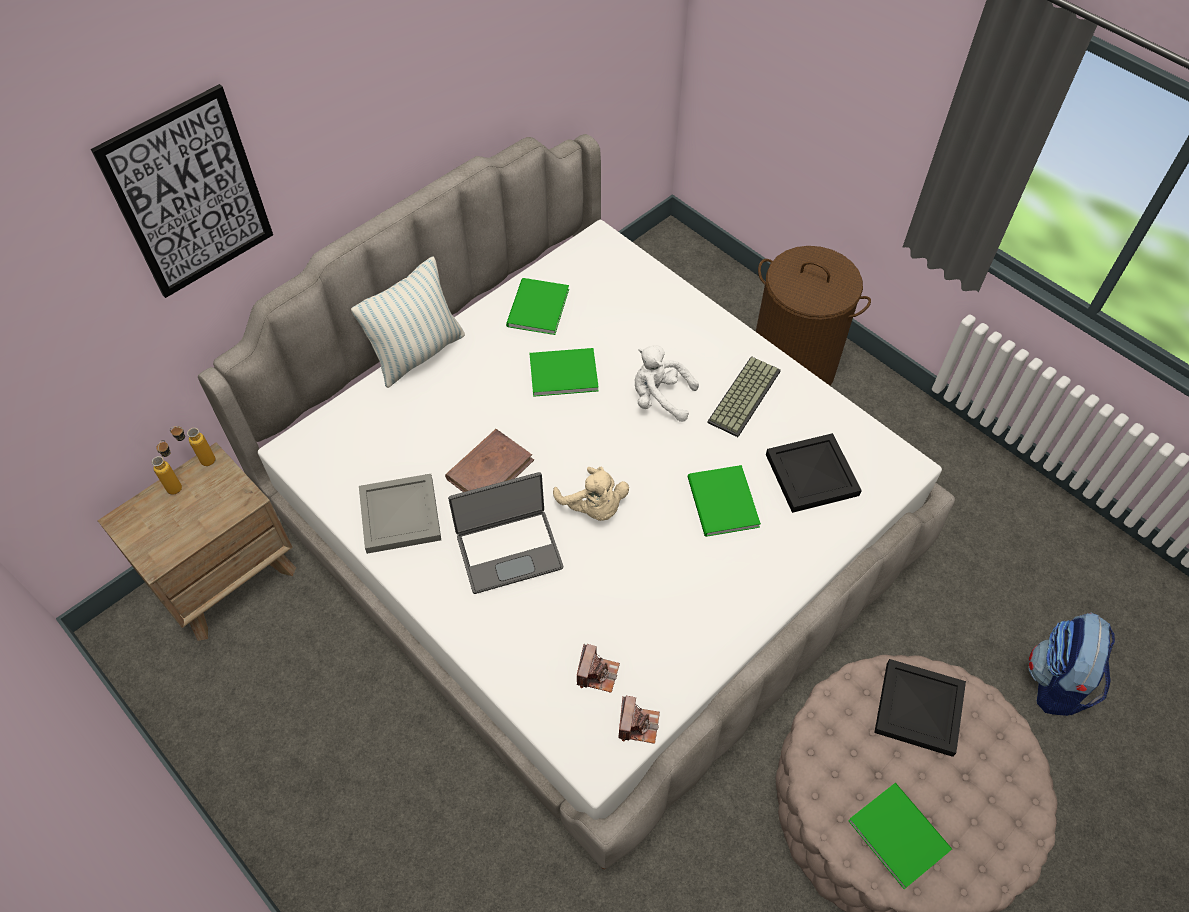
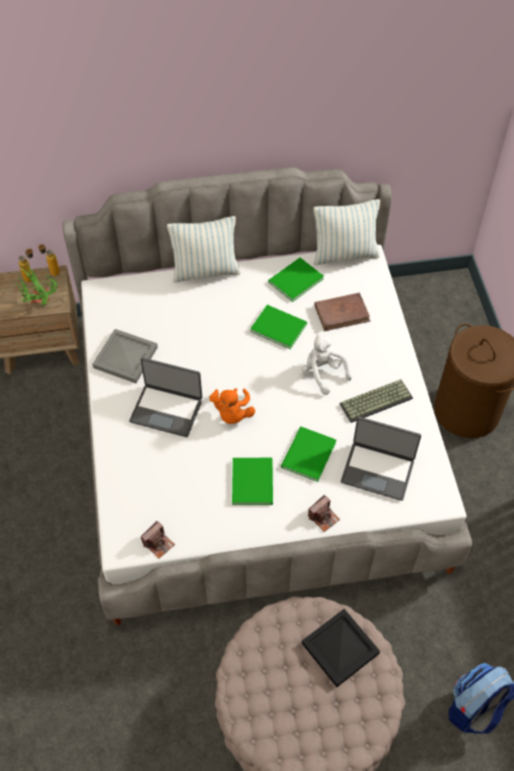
camera: 35 degrees right, 0 degrees up
(189, 194) = (87, 118): picture -> none
(219, 514) = (39, 305): none -> potted plant
(490, 469) = (192, 360): brown book -> brown book (342, 313)
(570, 250) = (344, 254): none -> pillow
(594, 507) = (232, 414): beige plush toy -> orange plush toy
(597, 673) = (159, 504): camera -> camera (323, 517)
(812, 473) = (378, 470): black tray -> laptop
(898, 832) = (268, 703): green book -> green book (253, 480)

